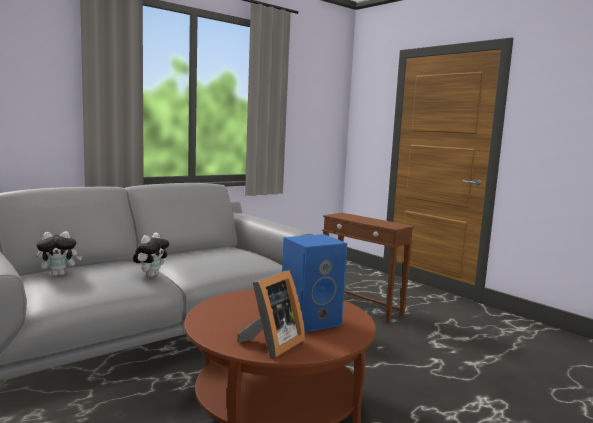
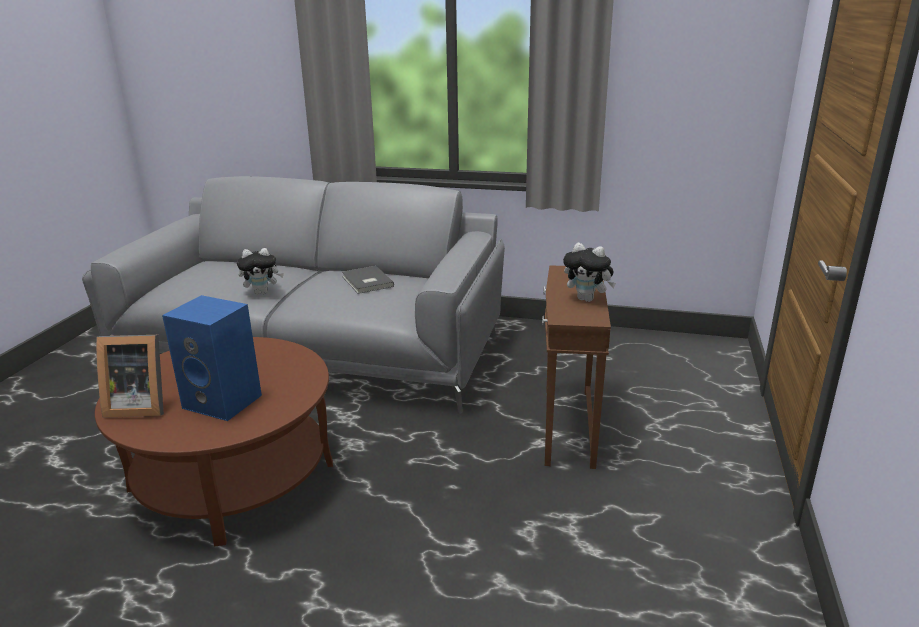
camera: 55 degrees right, 15 degrees up
(59, 274) = (212, 269): plush toy -> plush toy (587, 299)
(209, 253) = (366, 282): none -> grey book

